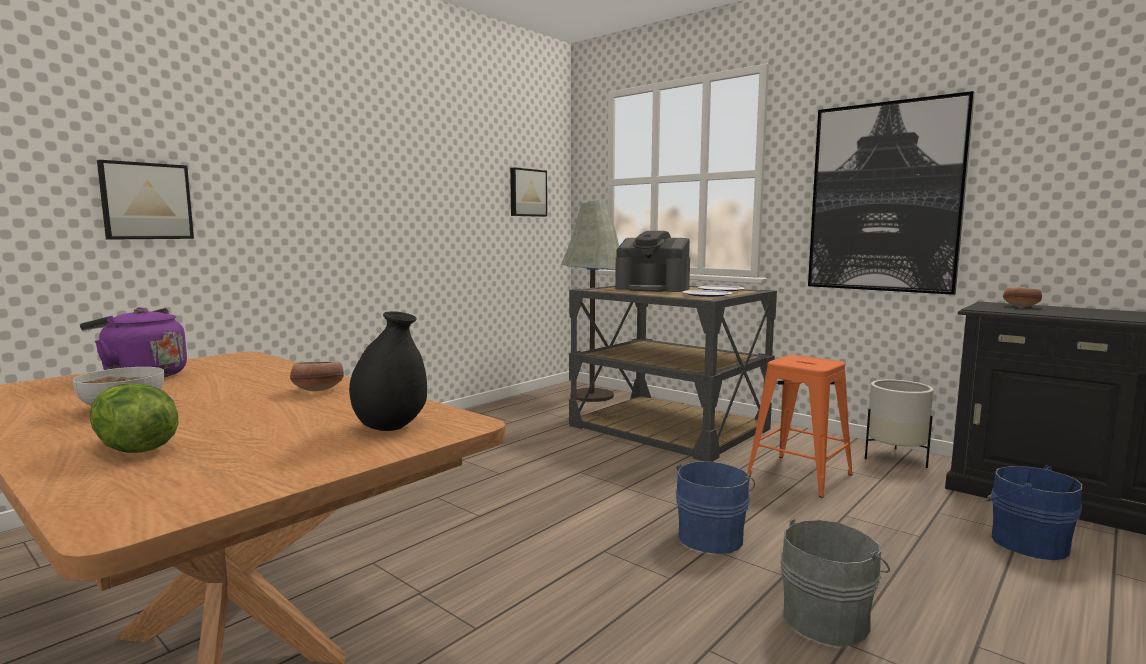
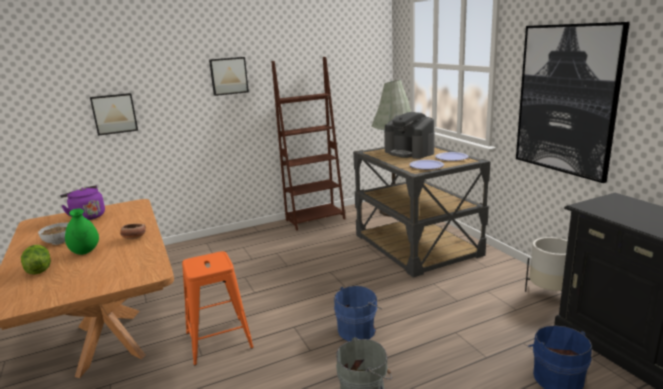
camera: 25 degrees right, 10 degrees up
(226, 415) = (85, 252): none -> green vase
(390, 427) = (127, 271): black vase -> none
(482, 414) = (315, 219): none -> brown bookcase
(527, 193) = (353, 74): picture -> picture (228, 76)
(799, 475) = (461, 297): orange stool -> orange stool (218, 340)
(1020, 306) = (628, 205): bowl -> none

